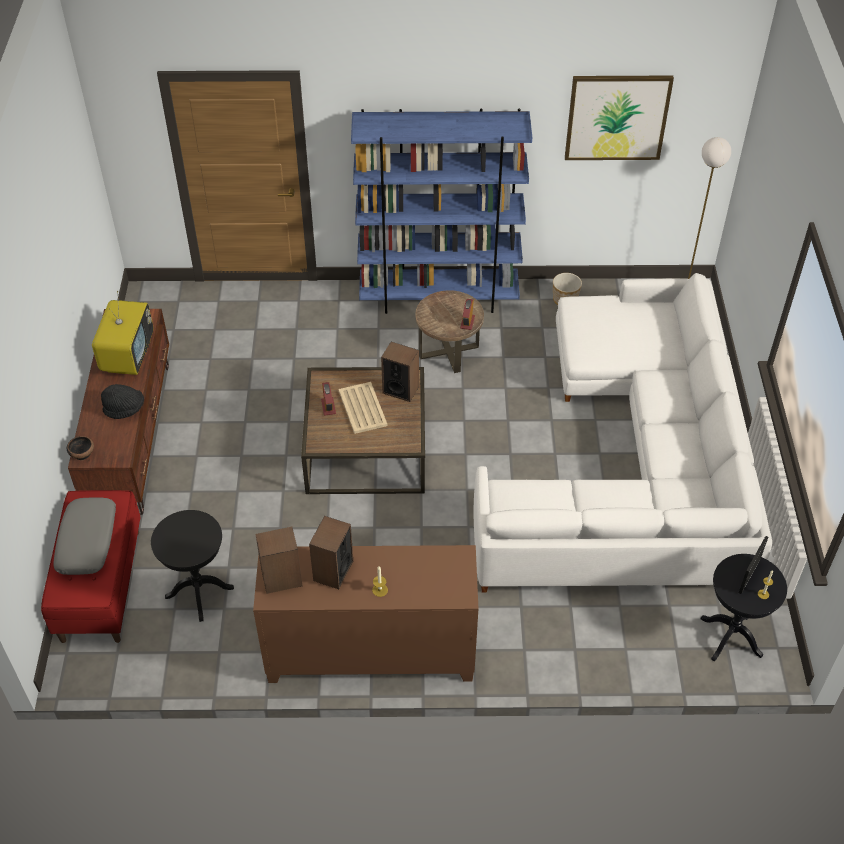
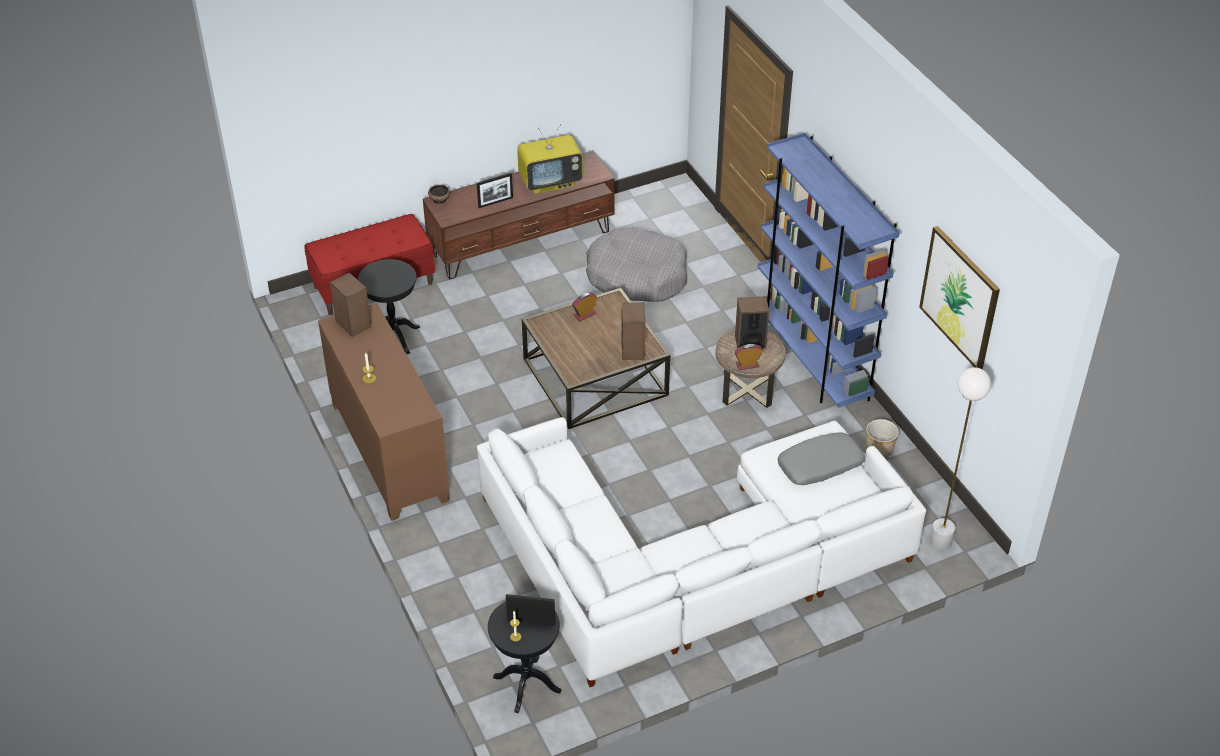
camera: 65 degrees right, 5 degrees down
(88, 542) = (372, 242): grey pillow -> grey pillow (820, 466)
(125, 409) = (495, 202): black hat -> picture frame
(248, 368) = (637, 276): none -> grey dog bed
(333, 571) = (374, 348): speaker -> speaker (750, 341)
(362, 407) = (597, 334): beige tray -> none

